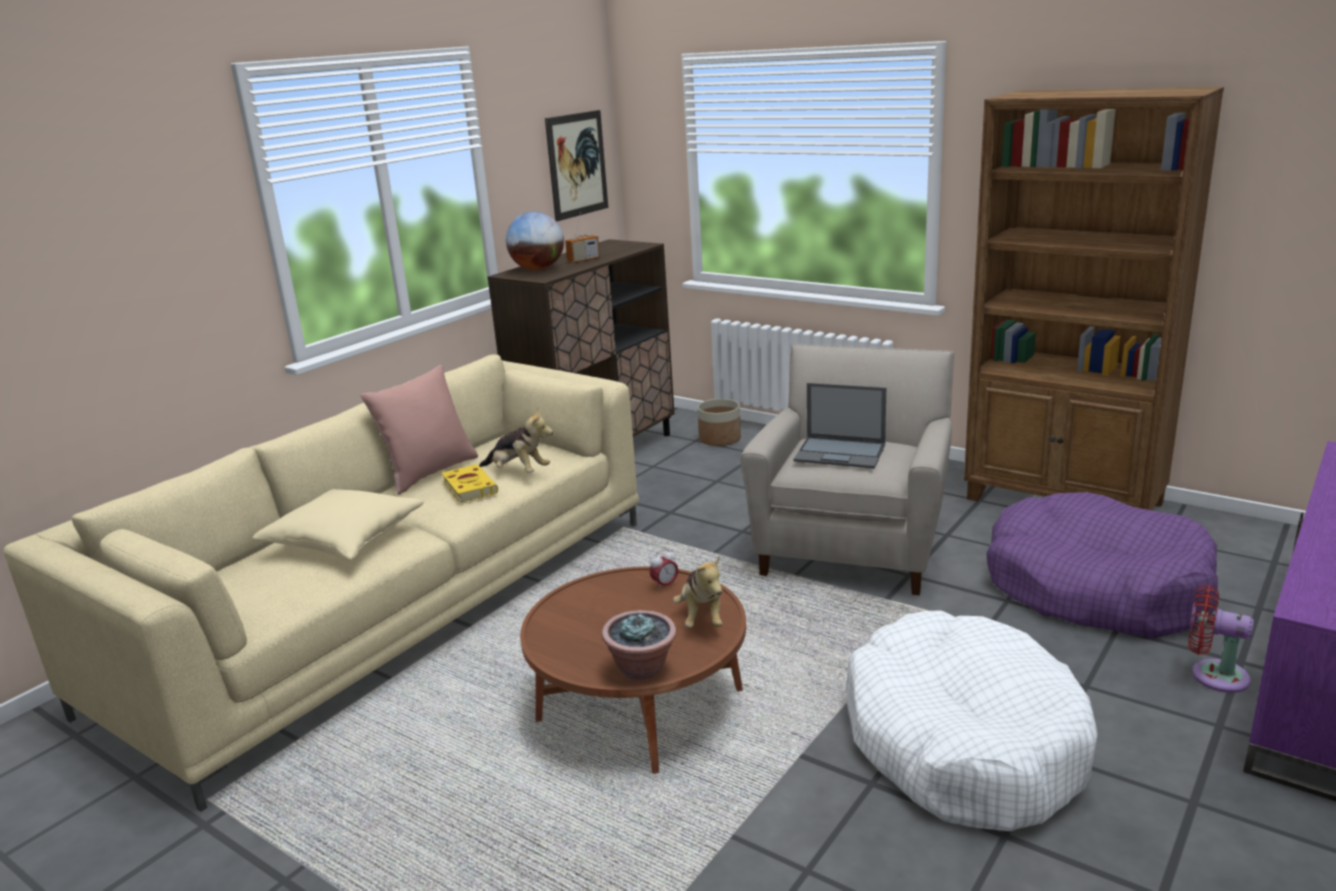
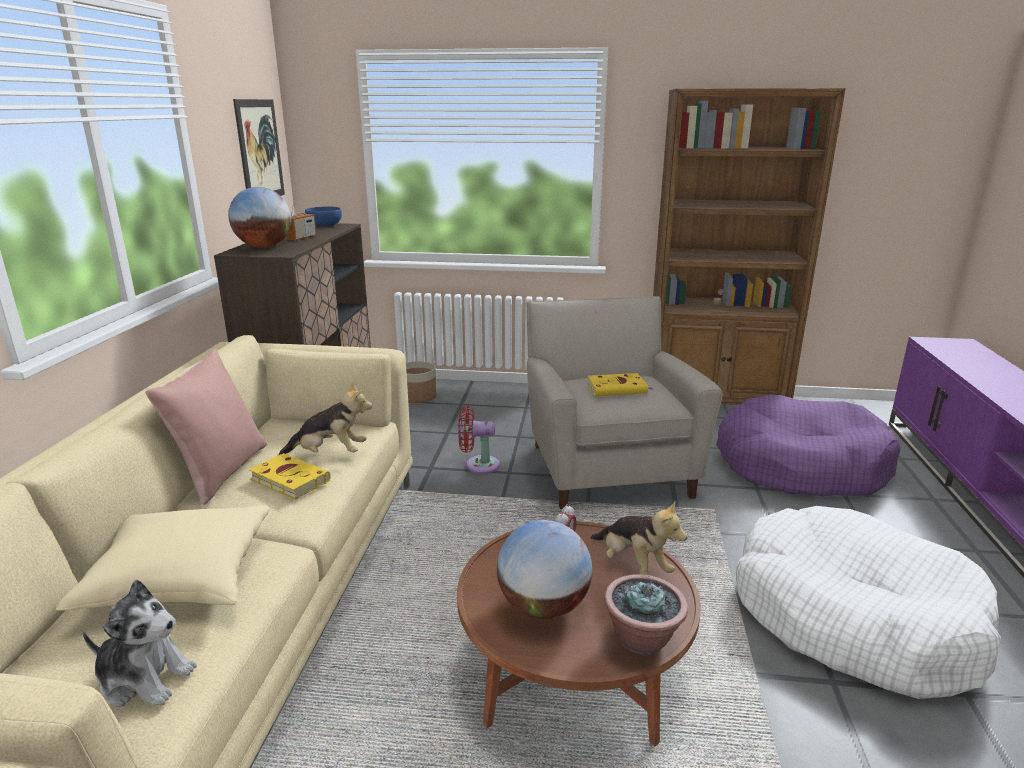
camera: 30 degrees left, 0 degrees up
(281, 592) = (145, 678): none -> plush toy
(593, 628) = (543, 606): none -> globe
(626, 244) = (324, 225): none -> blue bowl
(841, 453) = (618, 389): laptop -> yellow book
(1213, 675) = (931, 513): red fan -> red fan (478, 465)

